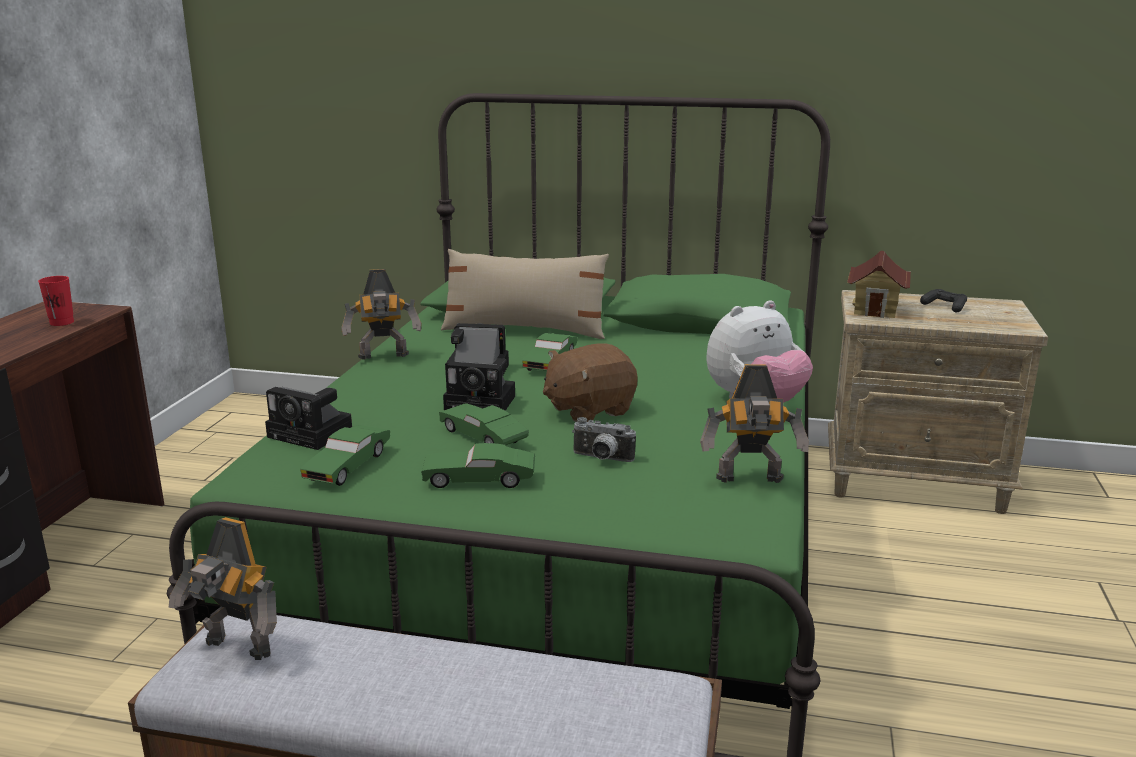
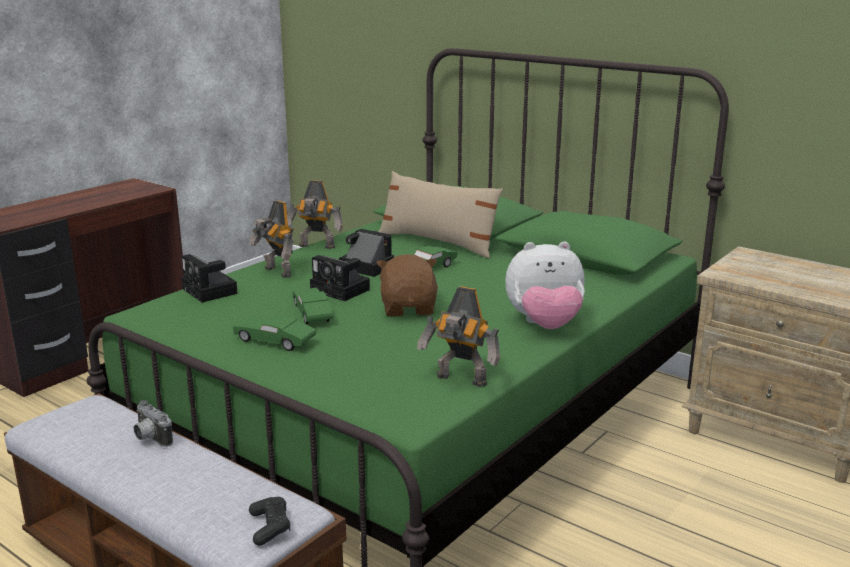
camera: 25 degrees right, 0 degrees up
(62, 322) = (124, 194): red cup -> none
(236, 649) = (75, 417): toy robot -> toy robot (276, 272)
(348, 466) = (207, 316): green toy car -> none
(588, 410) = (409, 308): brown plush toy -> brown plush toy turned 90 degrees clockwise
(601, 459) = (373, 344): camera -> camera (150, 438)
(875, 310) = (742, 267): toy house -> none
(944, 306) = (816, 274): black game controller -> black game controller (270, 527)

